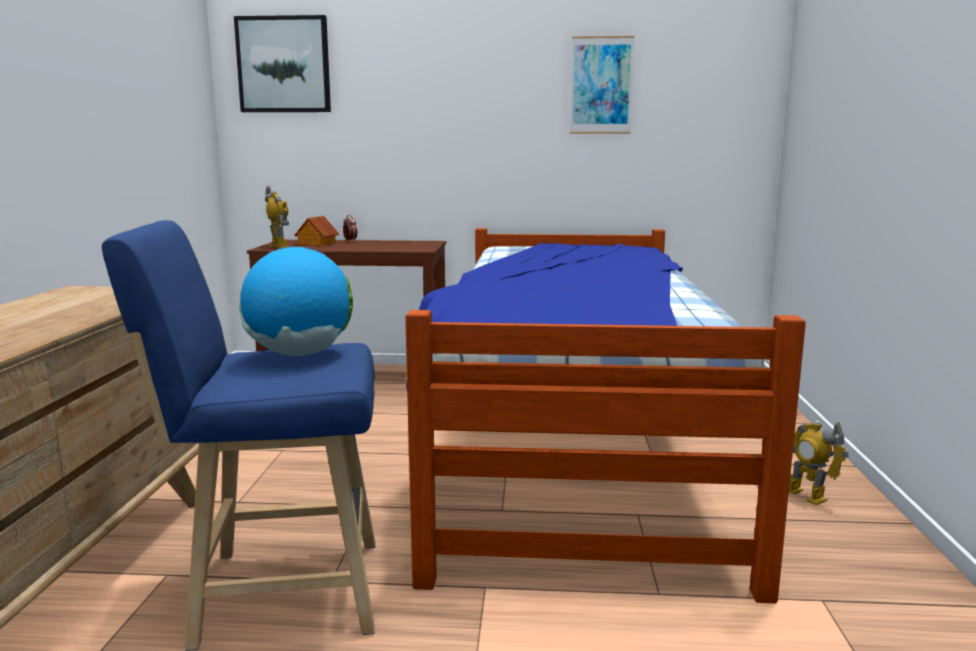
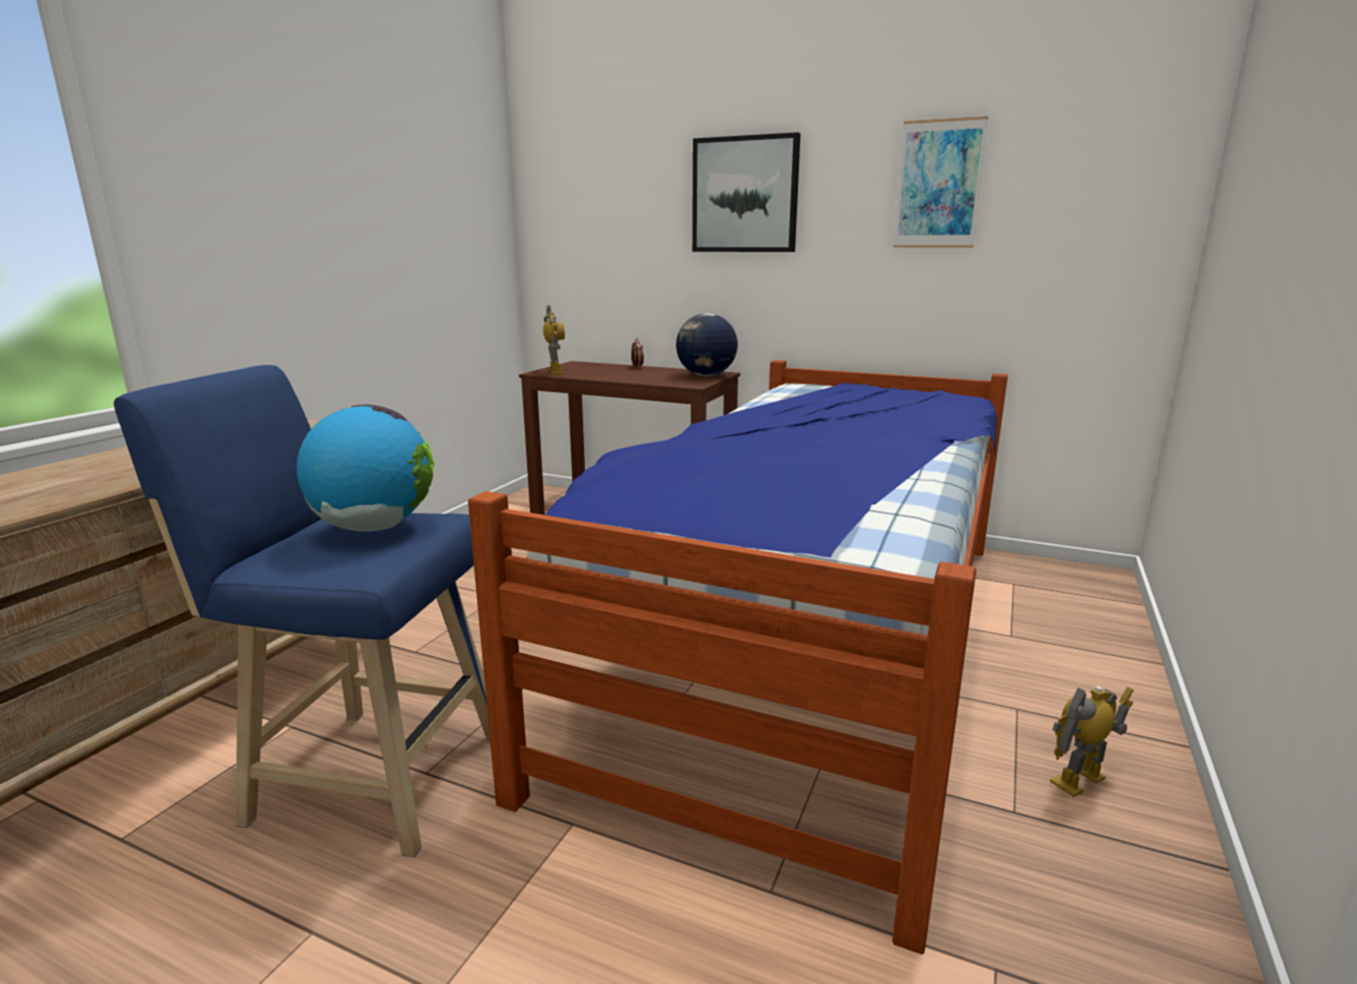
camera: 20 degrees right, 5 degrees up
(284, 65) = (580, 170): picture -> picture (745, 195)
(316, 243) = (598, 369): toy house -> none
(421, 244) = (706, 375): none -> globe
(805, 495) = (1079, 781): toy robot -> toy robot turned 75 degrees clockwise

